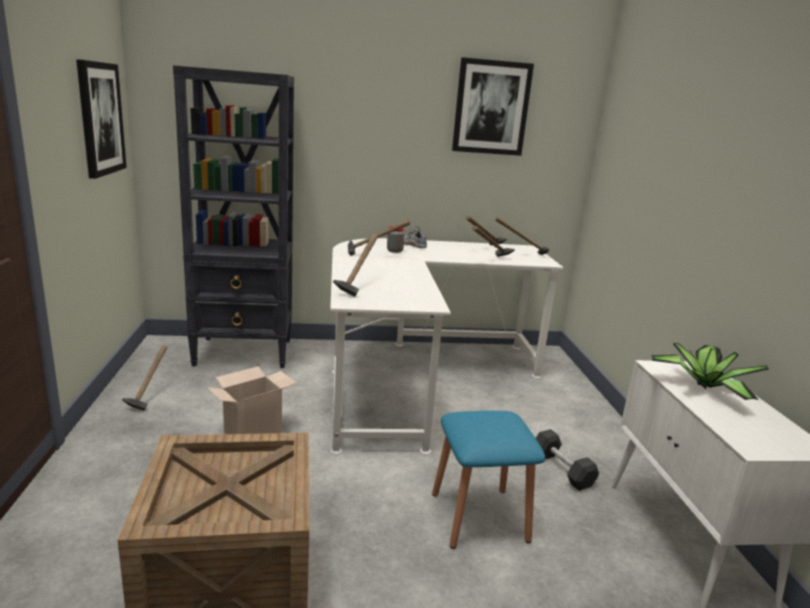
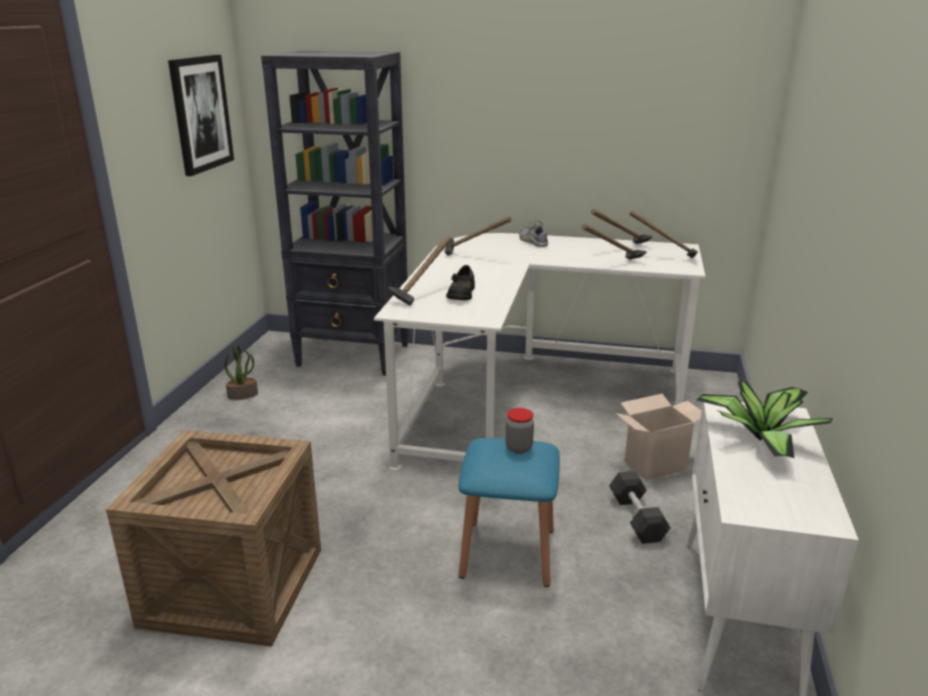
camera: 20 degrees right, 5 degrees up
(148, 397) = (243, 395): hammer -> potted plant
(253, 431) = (324, 438): cardboard box -> cardboard box (656, 464)
(391, 286) = (461, 294): none -> black shoe
(394, 251) = (504, 250): jar -> jar (519, 448)
(491, 108) = (634, 72): picture -> none

